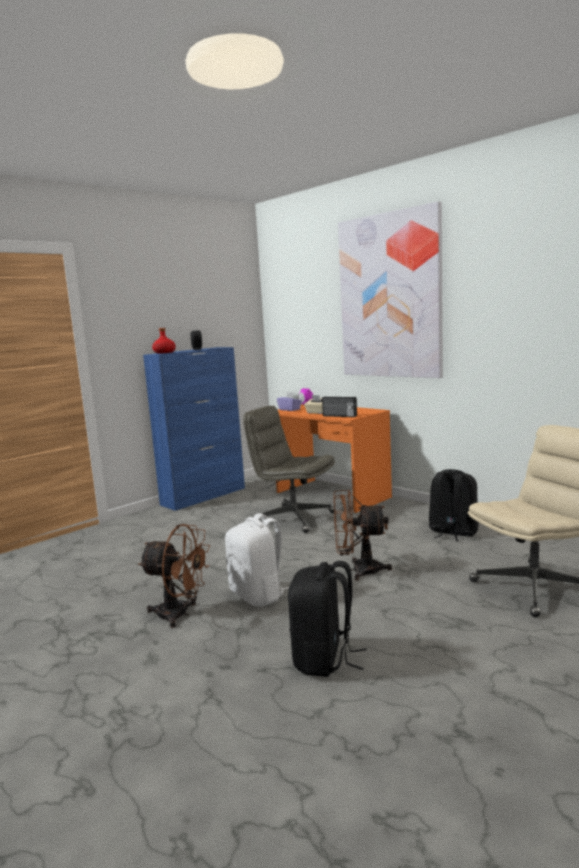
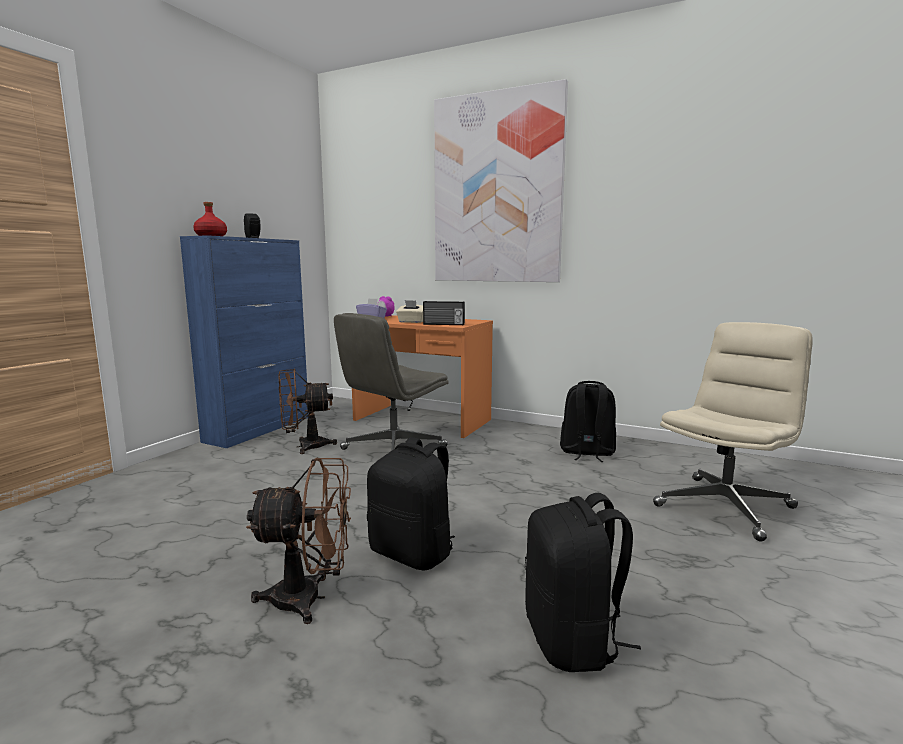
camera: 20 degrees left, 0 degrees up
(258, 595) = (413, 553): white backpack -> black backpack
(293, 518) = (393, 448): grey office chair -> grey office chair turned 60 degrees counterclockwise
(358, 570) = (519, 505): brown fan -> brown fan (305, 446)

